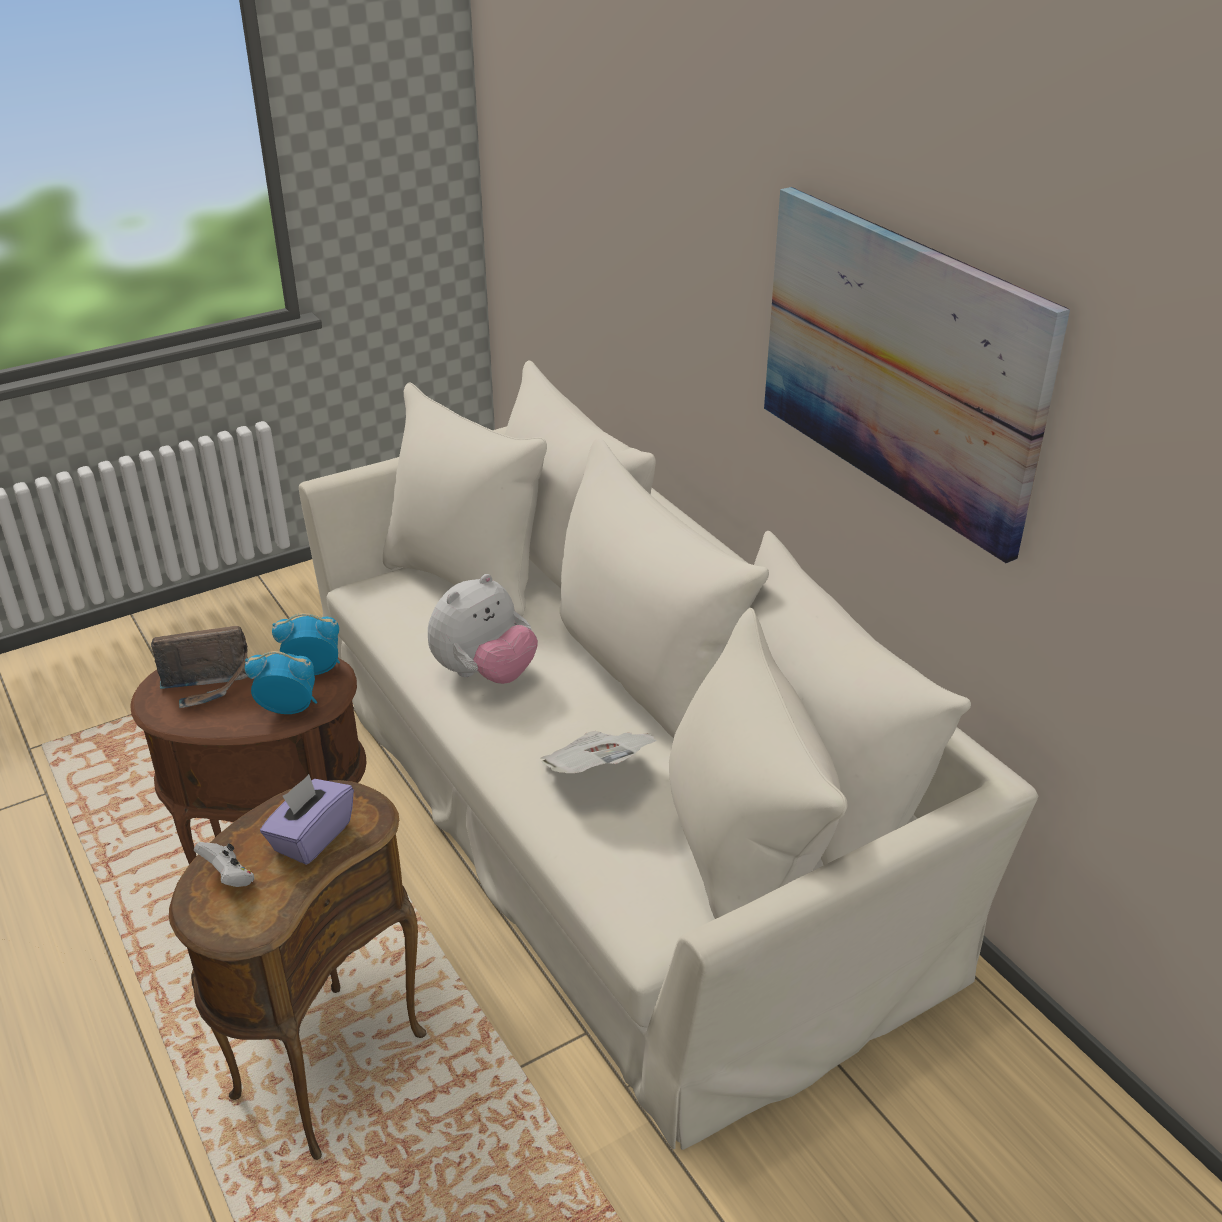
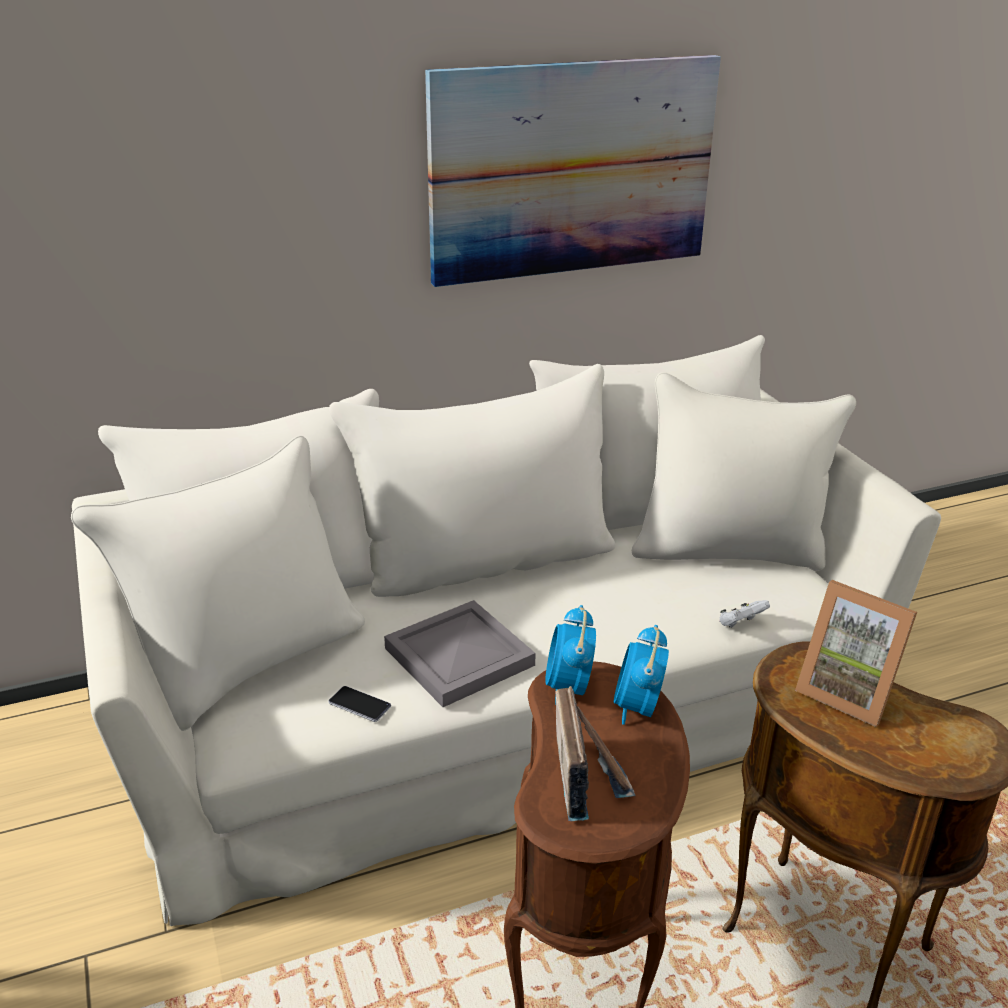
camera: 80 degrees left, 5 degrees down
(229, 878) = (917, 748): white game controller -> white game controller (740, 624)
(311, 837) = (848, 692): purple tissue box -> picture frame
(412, 633) = (359, 705): none -> phone
(484, 673) = (456, 656): plush toy -> grey tray
(597, 773) = (627, 602): newspaper -> none

